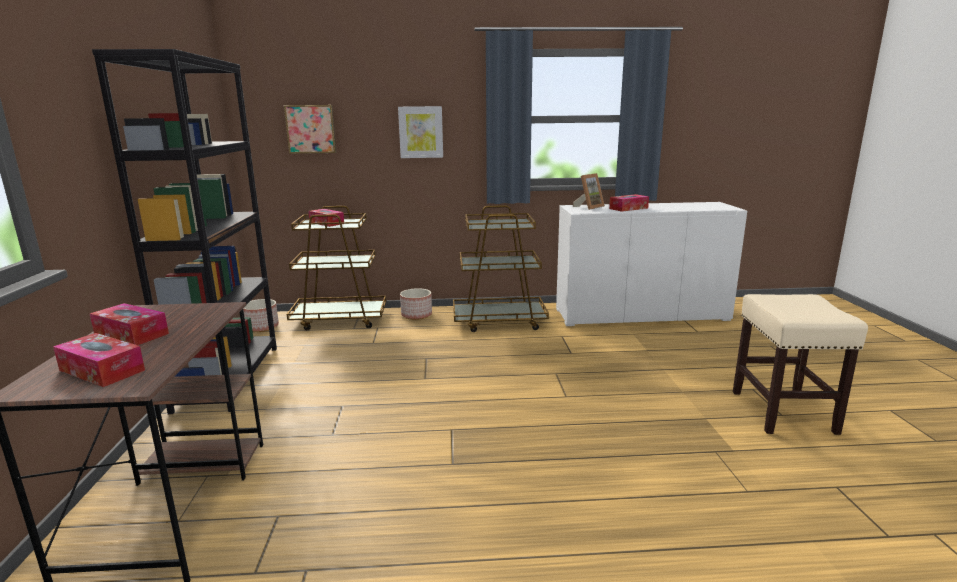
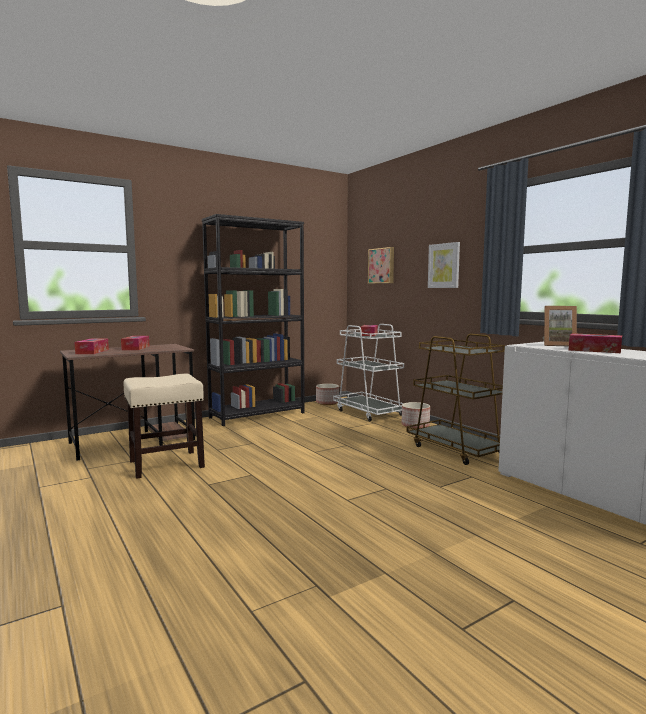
camera: 60 degrees right, 10 degrees down
(340, 320) = (369, 412): brown cart -> white cart
(784, 412) = (472, 630): beige stool -> beige stool (165, 464)

